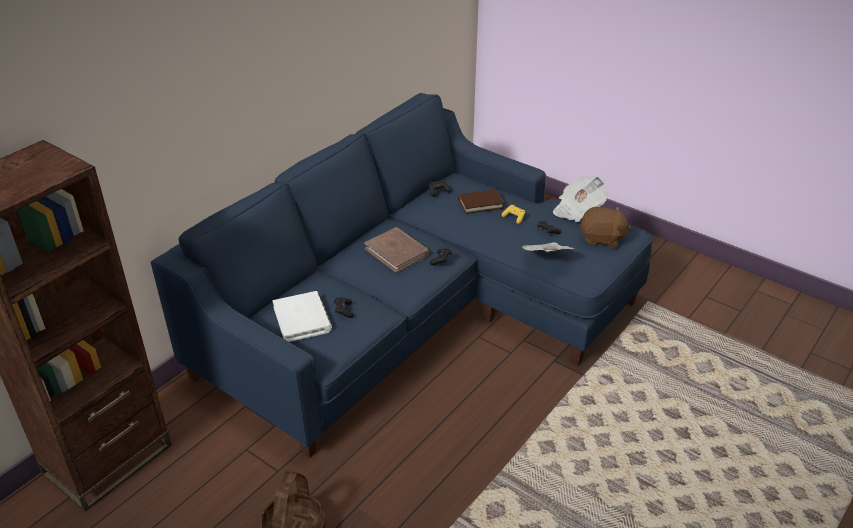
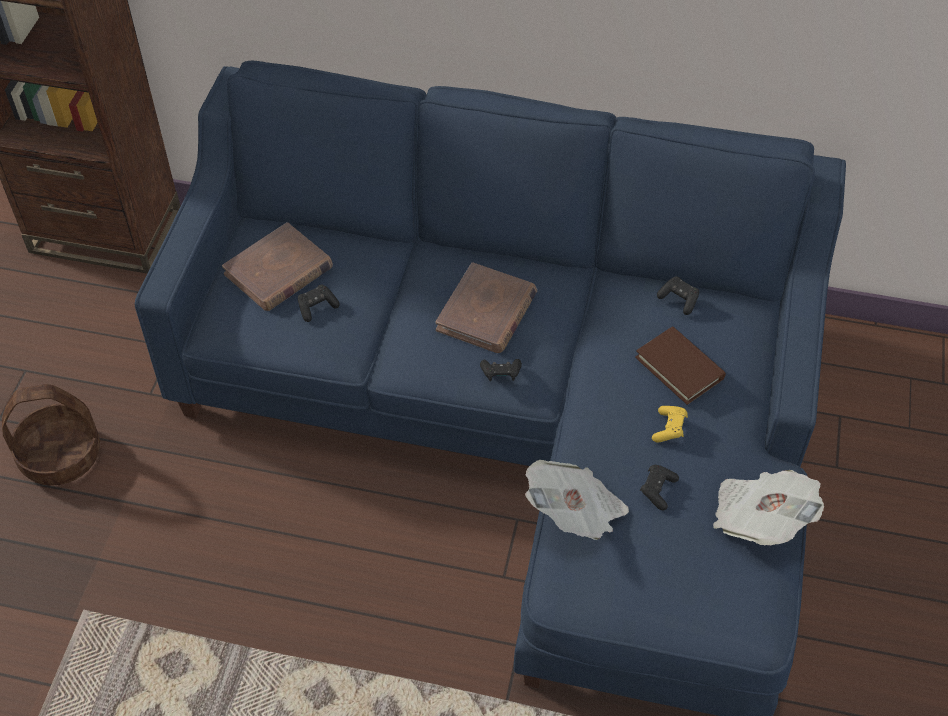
camera: 65 degrees right, 15 degrees up
(302, 319) = (279, 271): white book -> brown book
(602, 239) = (691, 582): brown plush toy -> none

